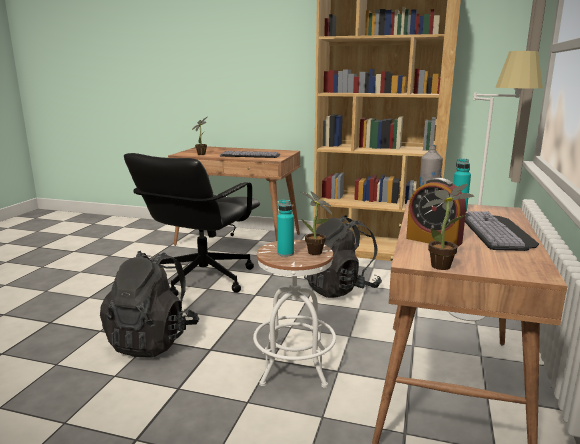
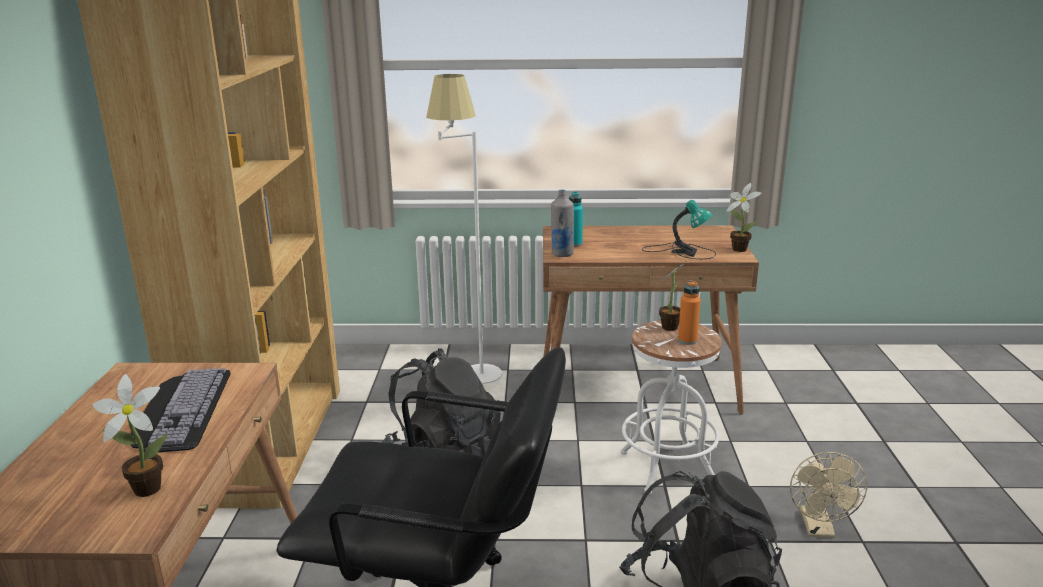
camera: 105 degrees left, 5 degrees up
(169, 420) = (819, 529): none -> beige fan
(285, 253) = (687, 340): turquoise bottle -> orange bottle
(433, 240) = (681, 251): alarm clock -> table lamp
(498, 231) = (633, 234): keyboard -> none

